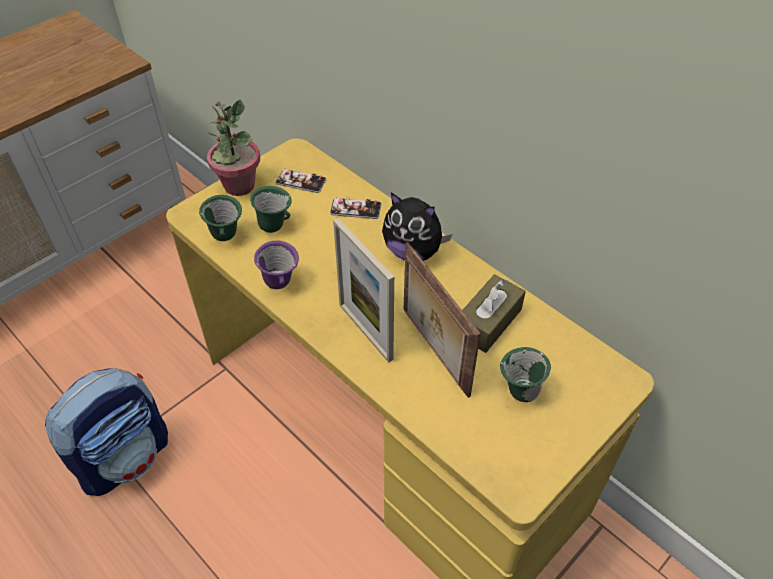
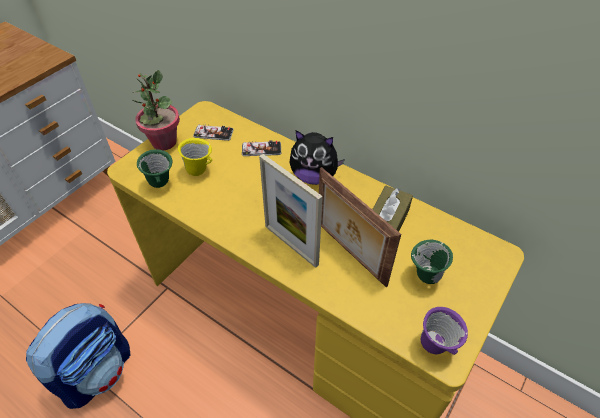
camera: 10 degrees left, 0 degrees up
(275, 226) = (199, 170): green mug -> yellow mug
(281, 284) = (213, 216): purple mug -> purple mug (436, 346)

